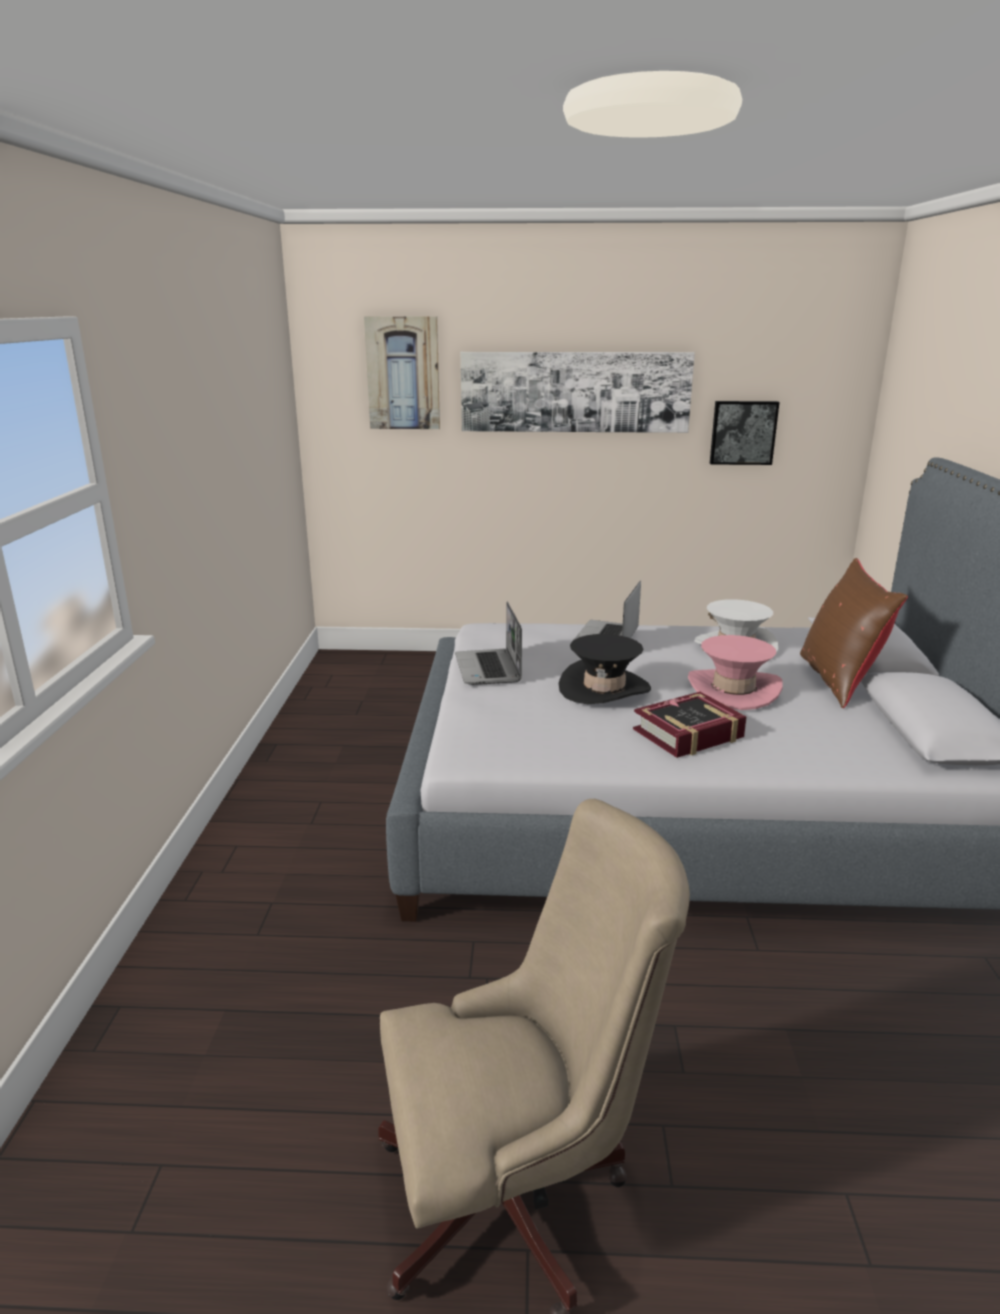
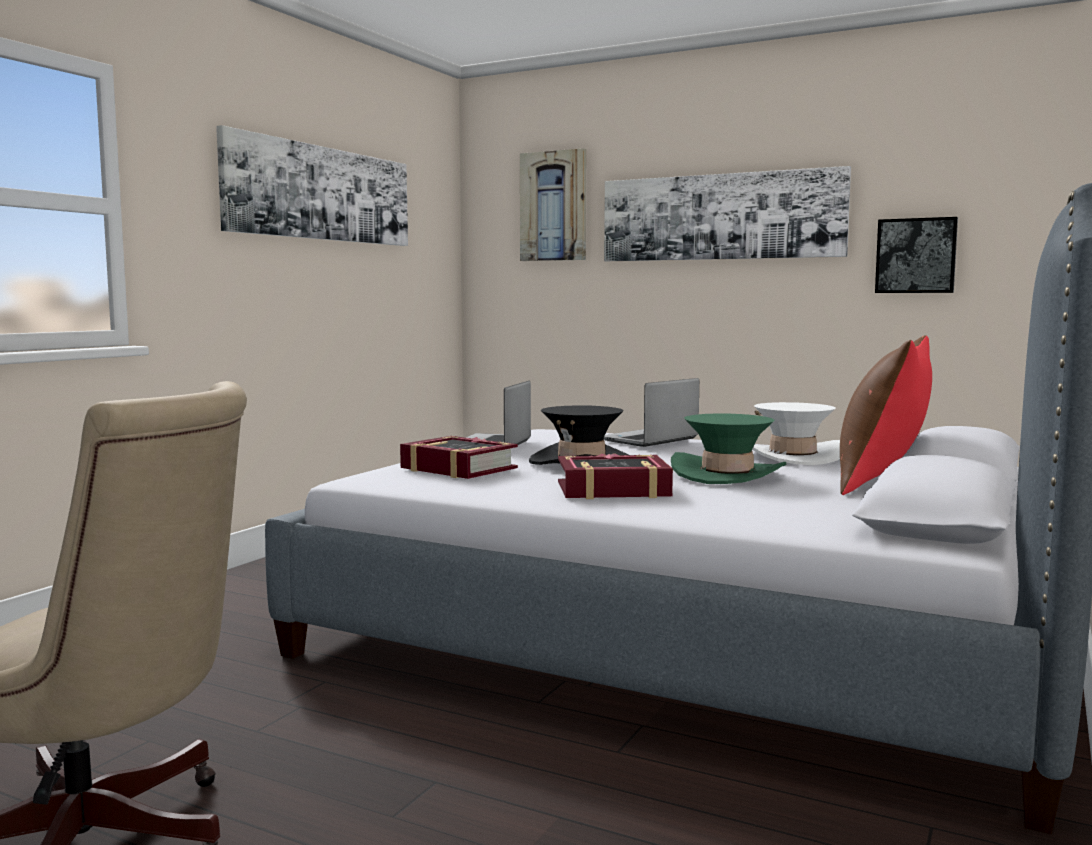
camera: 25 degrees right, 15 degrees down
(220, 399) = (321, 193): none -> picture
(524, 721) = (458, 468): none -> book
(733, 690) = (727, 474): pink hat -> green hat

